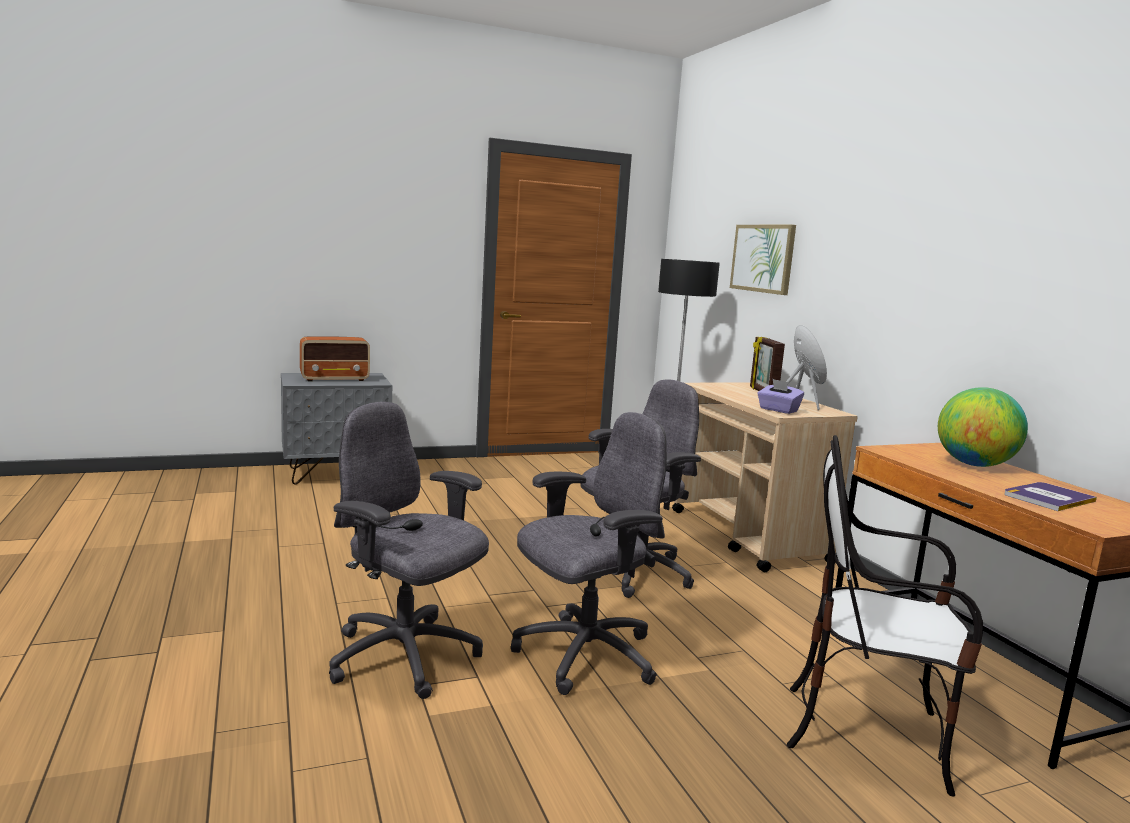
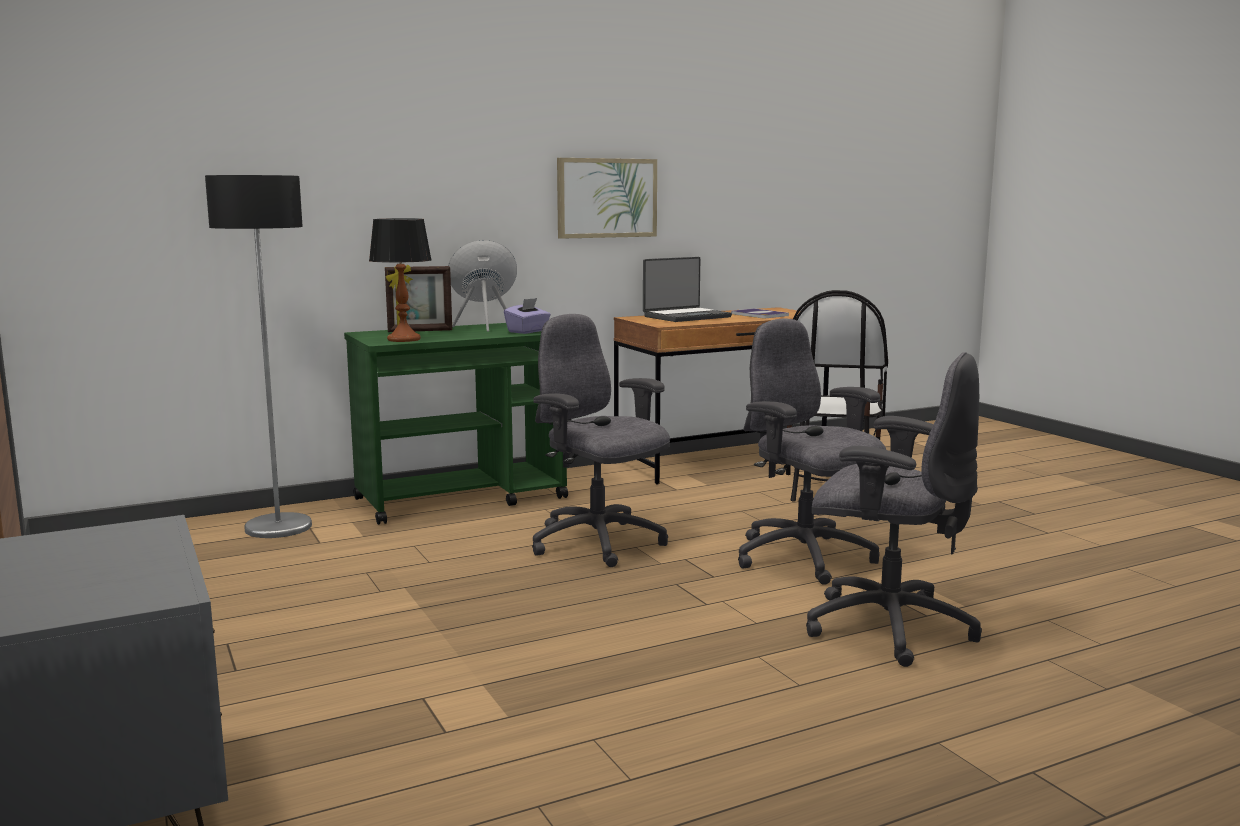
camera: 95 degrees left, 0 degrees up
(335, 379) = (96, 566): radio -> none
(405, 658) = (886, 627): grey office chair -> grey office chair turned 90 degrees counterclockwise
(716, 388) = (404, 339): none -> table lamp
(748, 536) = (462, 498): beige cart -> green cart
(763, 258) = (309, 167): picture -> picture (606, 198)
(974, 465) = (686, 317): globe -> laptop

